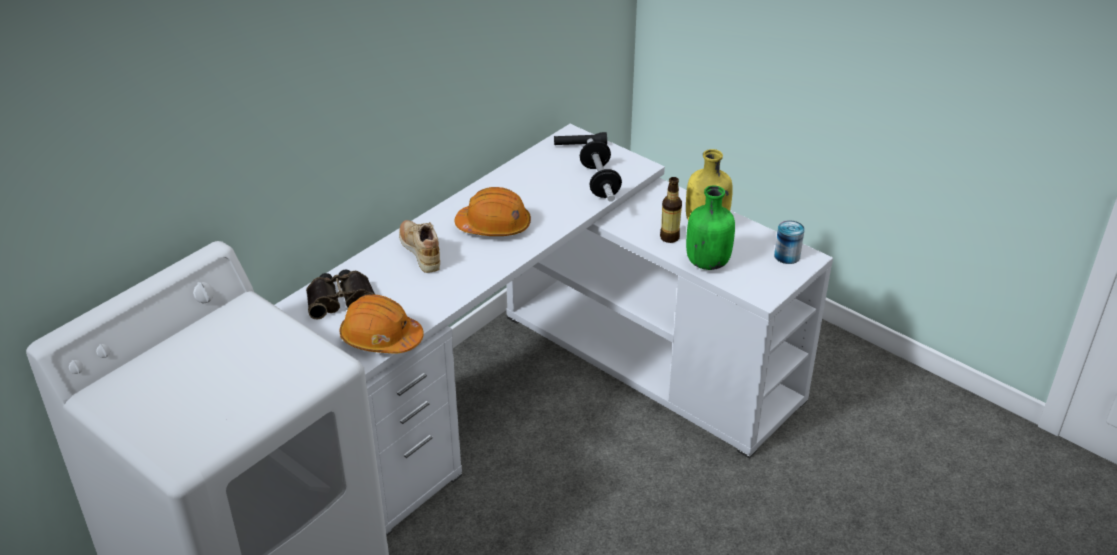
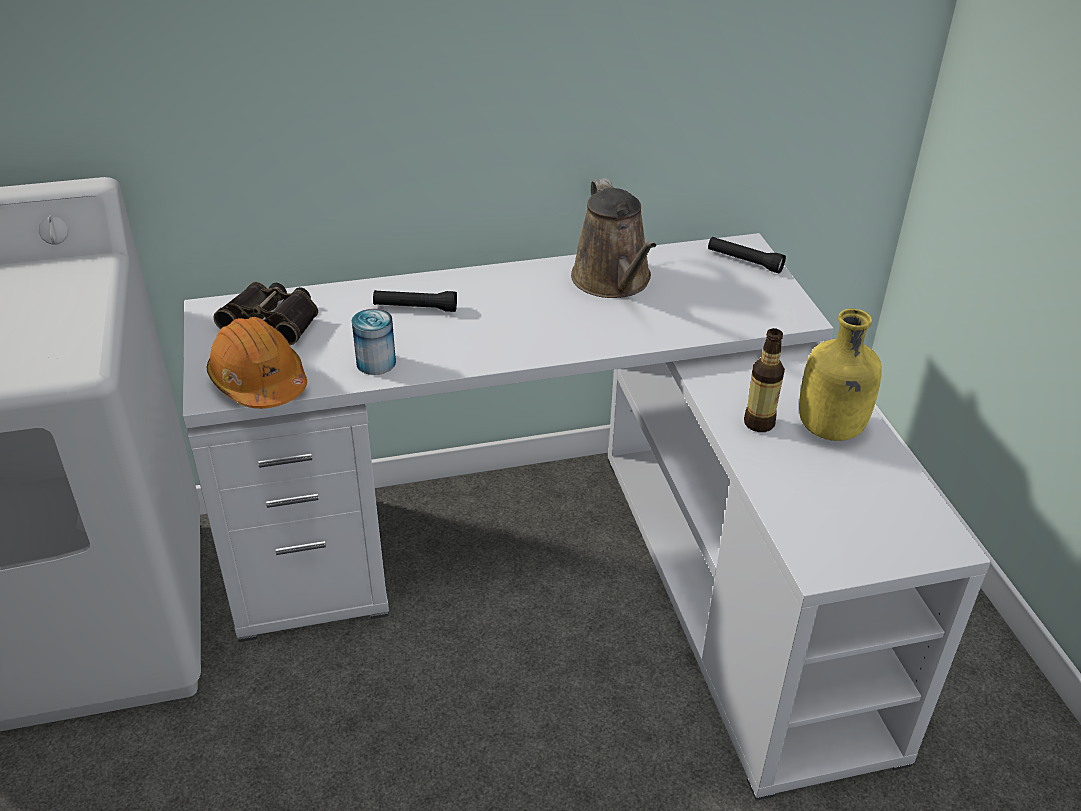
camera: 35 degrees right, 0 degrees up
(421, 253) = (415, 308): beige shoe -> black flashlight
(494, 226) = (532, 312): orange hard hat -> none
(520, 187) = (614, 281): none -> brown watering can
(600, 182) = (722, 313): dumbbell -> none
(707, 262) = (780, 479): green bottle -> none
(787, 256) = (913, 525): can -> can (376, 363)

